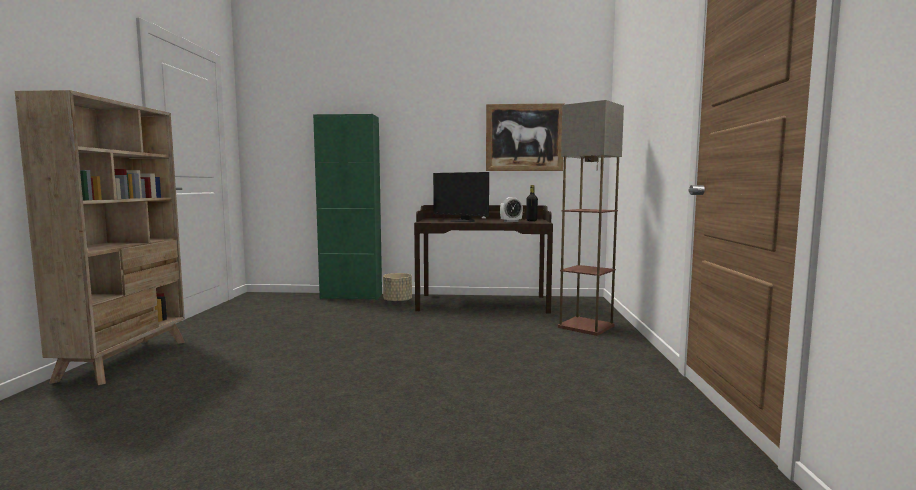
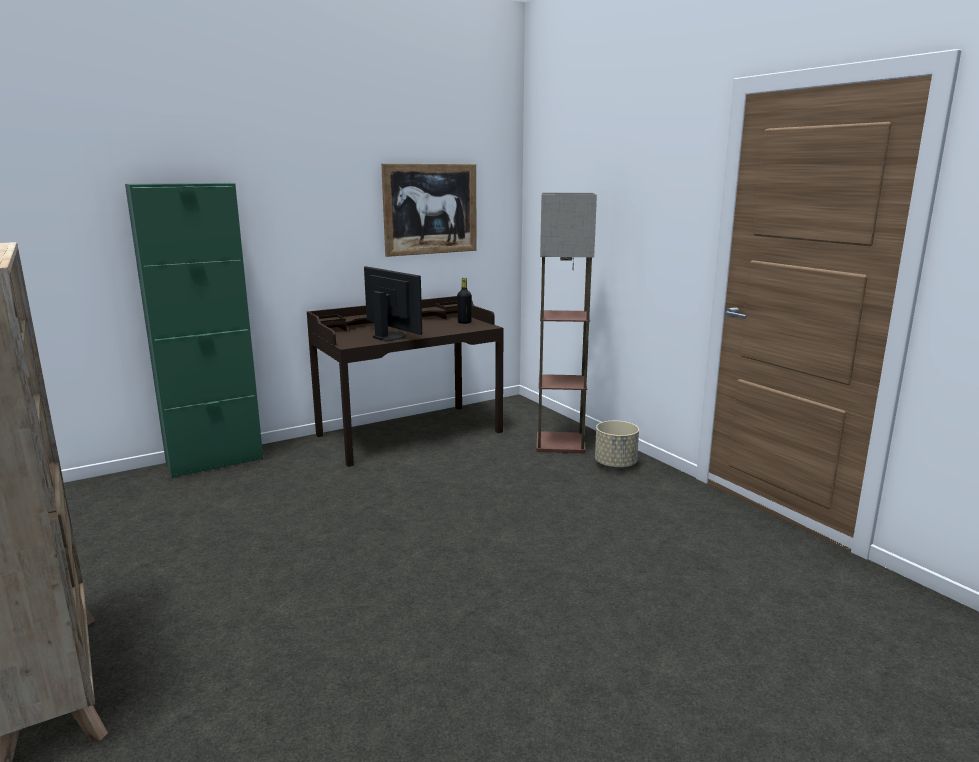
camera: 35 degrees left, 10 degrees up
(398, 302) = (300, 456): beige planter -> beige planter (615, 464)
(461, 221) = (390, 336): monitor -> monitor turned 135 degrees counterclockwise
(511, 221) = (449, 329): alarm clock -> none

